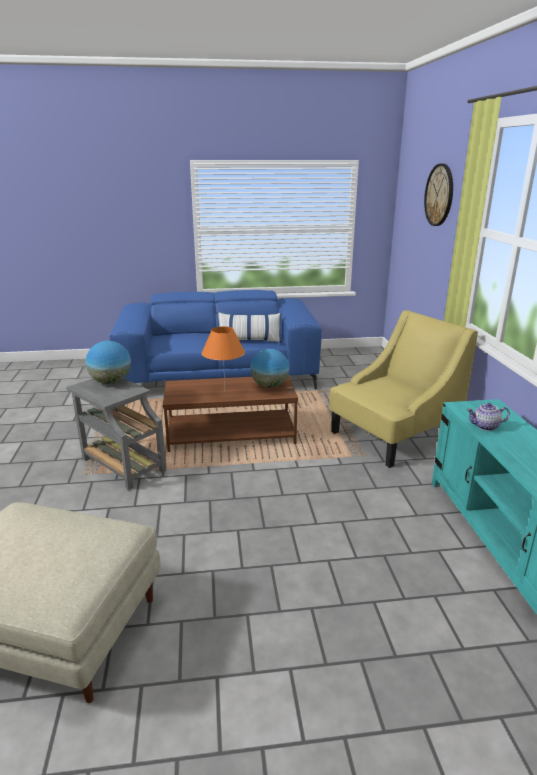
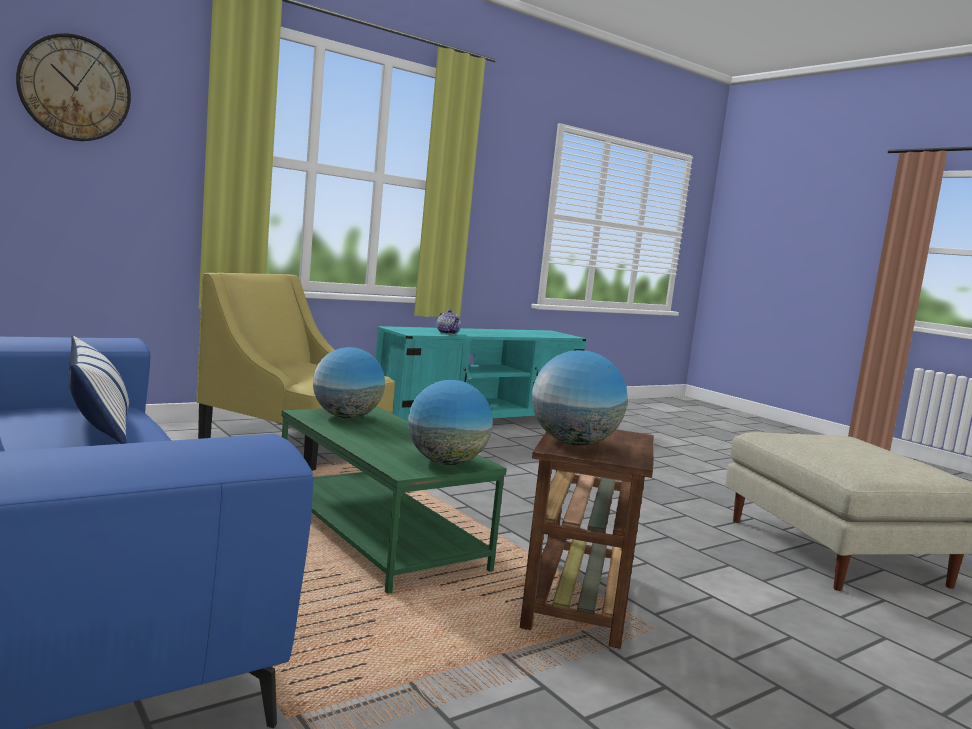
camera: 120 degrees left, 15 degrees down
(122, 464) = (577, 602): grey side table -> brown side table
(179, 393) = (446, 462): none -> globe
(224, 393) = (407, 437): orange table lamp -> none
(231, 434) = (374, 532): brown coffee table -> green coffee table

